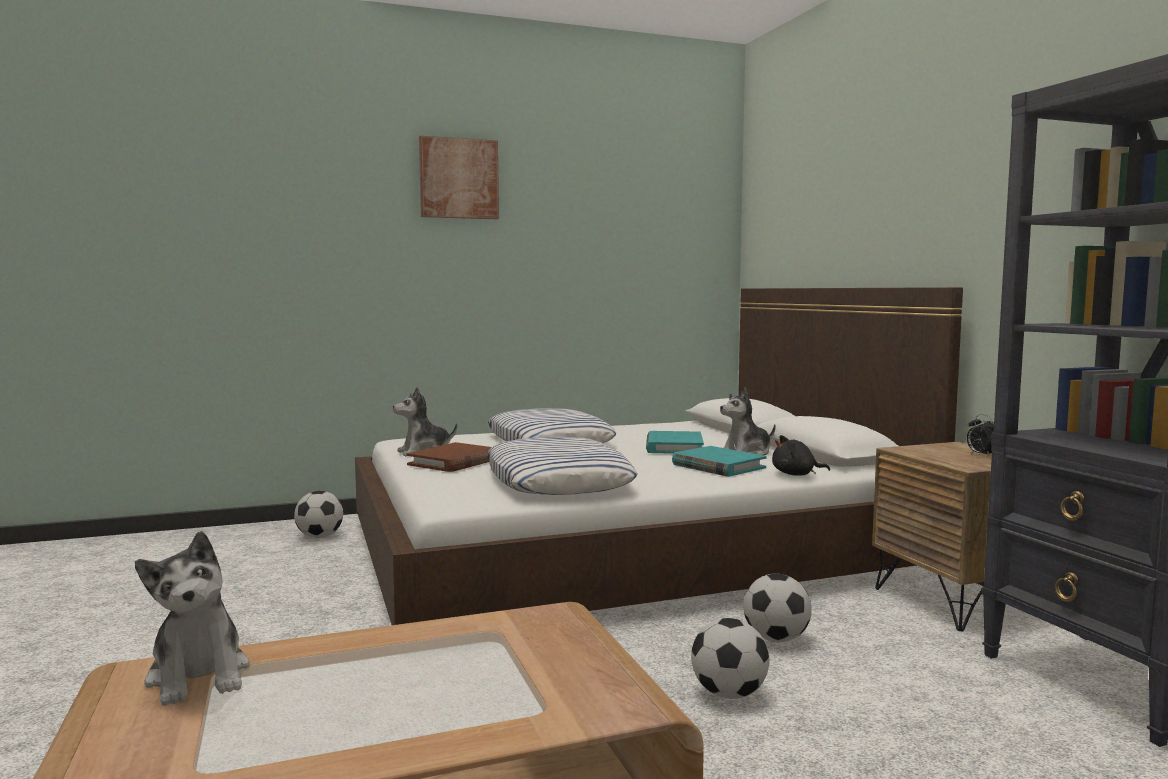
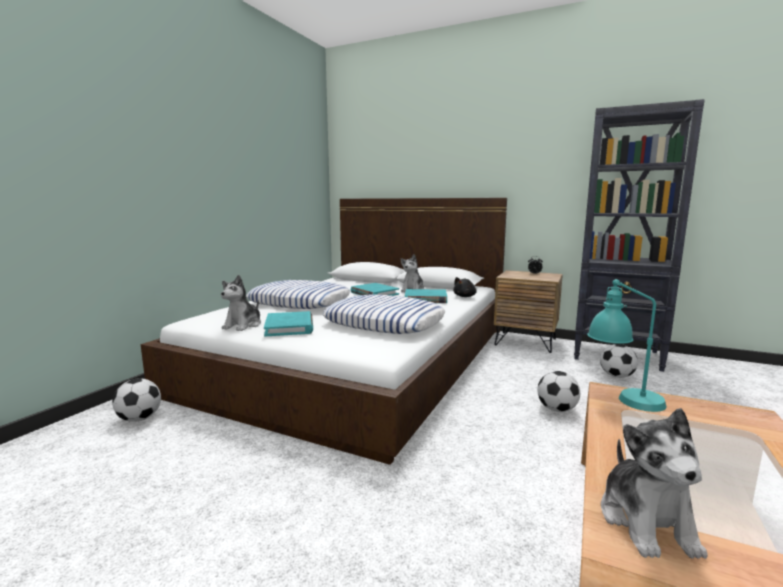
camera: 45 degrees left, 5 degrees up
(199, 676) = (647, 522): plush toy -> plush toy turned 75 degrees clockwise
(454, 462) = (289, 327): brown book -> turquoise book
(459, 178) = (183, 106): picture -> none
(527, 625) = (622, 400): none -> turquoise table lamp
(776, 639) = (515, 379): football -> football (616, 376)

